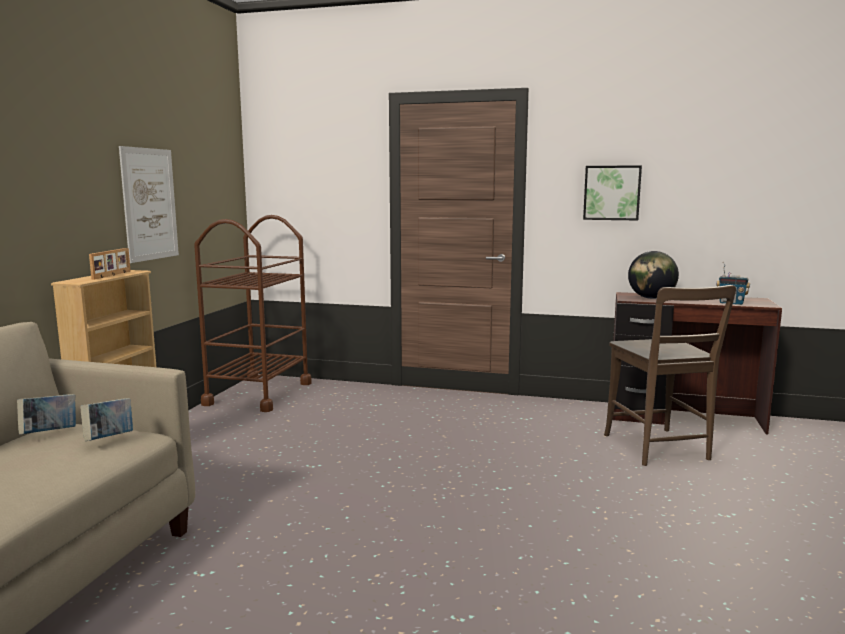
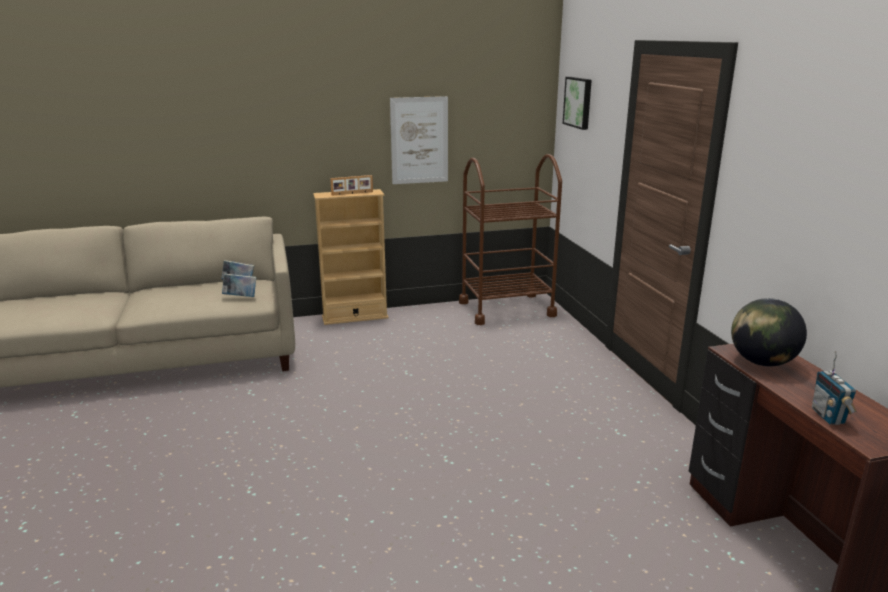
camera: 60 degrees right, 10 degrees up
(611, 193) = (791, 202): picture -> picture (579, 102)
(658, 449) = (641, 533): brown chair -> none

